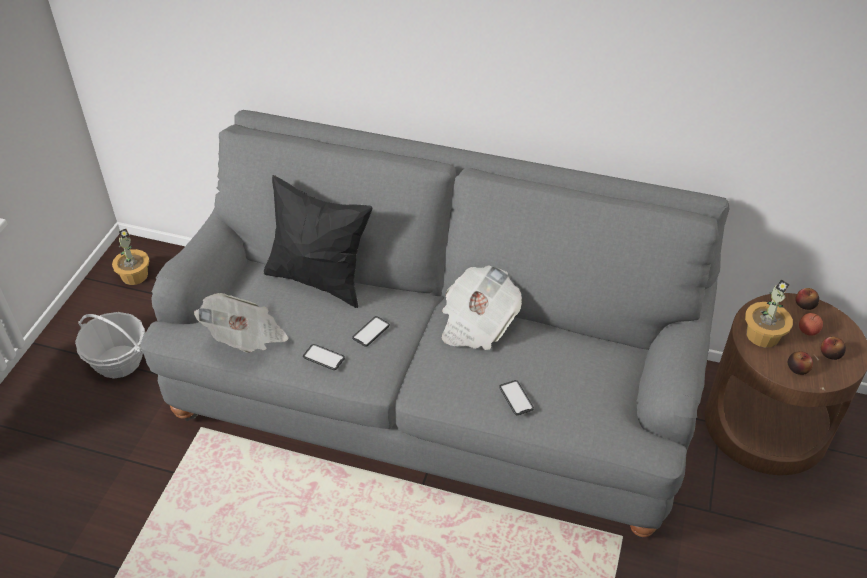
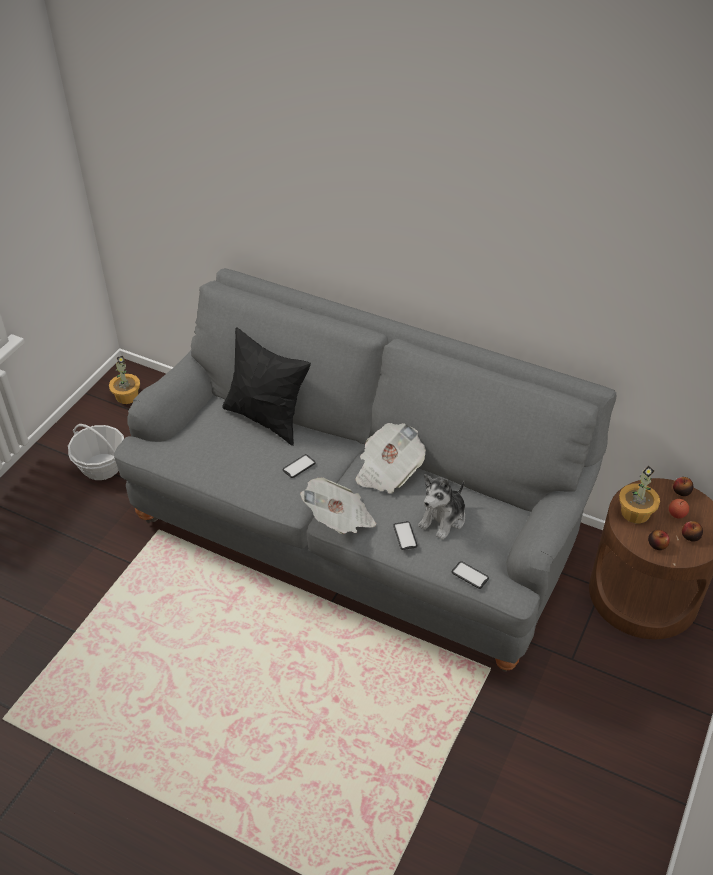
camera: 10 degrees right, 0 degrees up
(246, 338) = (196, 459): newspaper -> newspaper (339, 519)
(323, 357) = (256, 482): phone -> phone (470, 575)
(555, 372) = (443, 519): none -> plush toy

